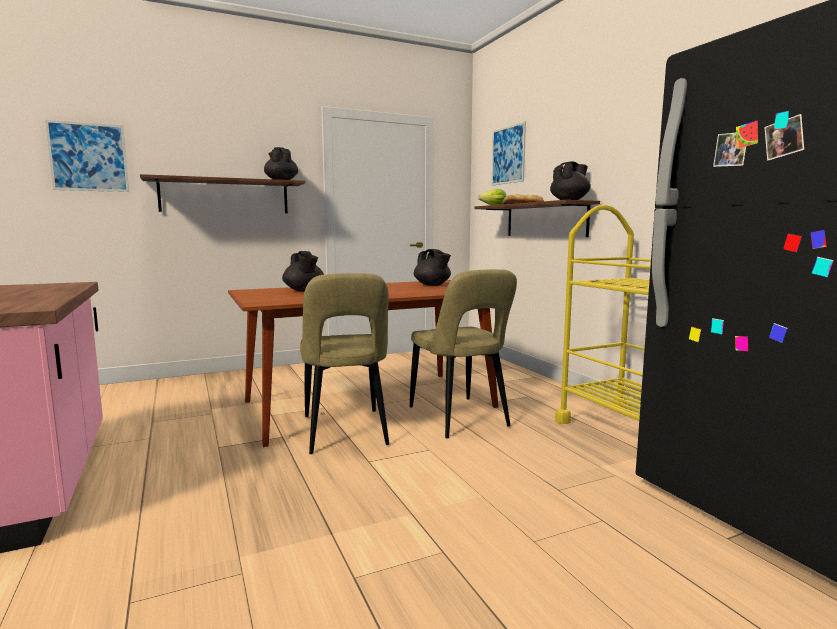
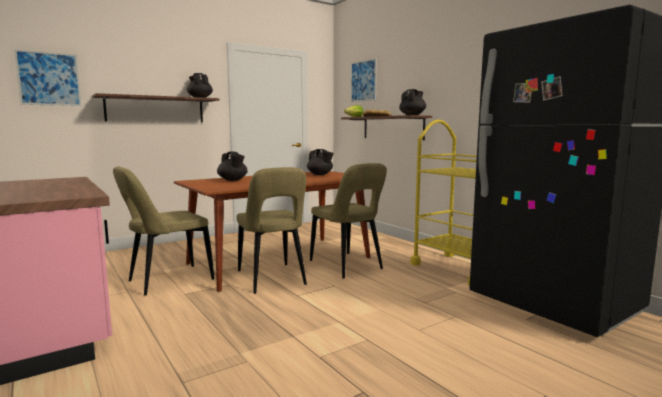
camera: 10 degrees left, 0 degrees up
(206, 426) = (166, 281): none -> beige chair

